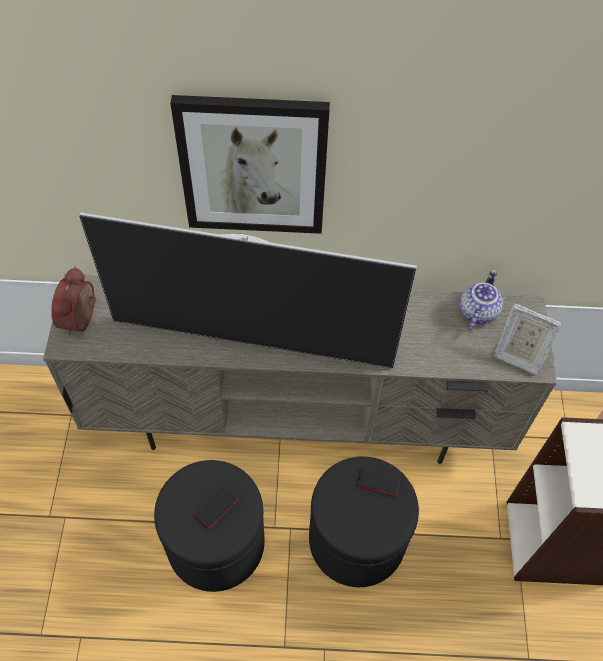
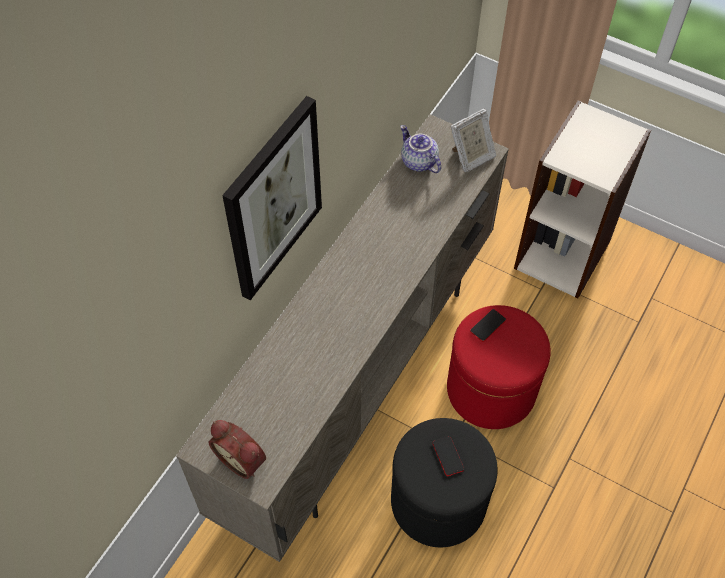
camera: 60 degrees left, 0 degrees up
(252, 341) = (352, 330): television -> none
(356, 539) = (491, 389): black ottoman -> red ottoman

